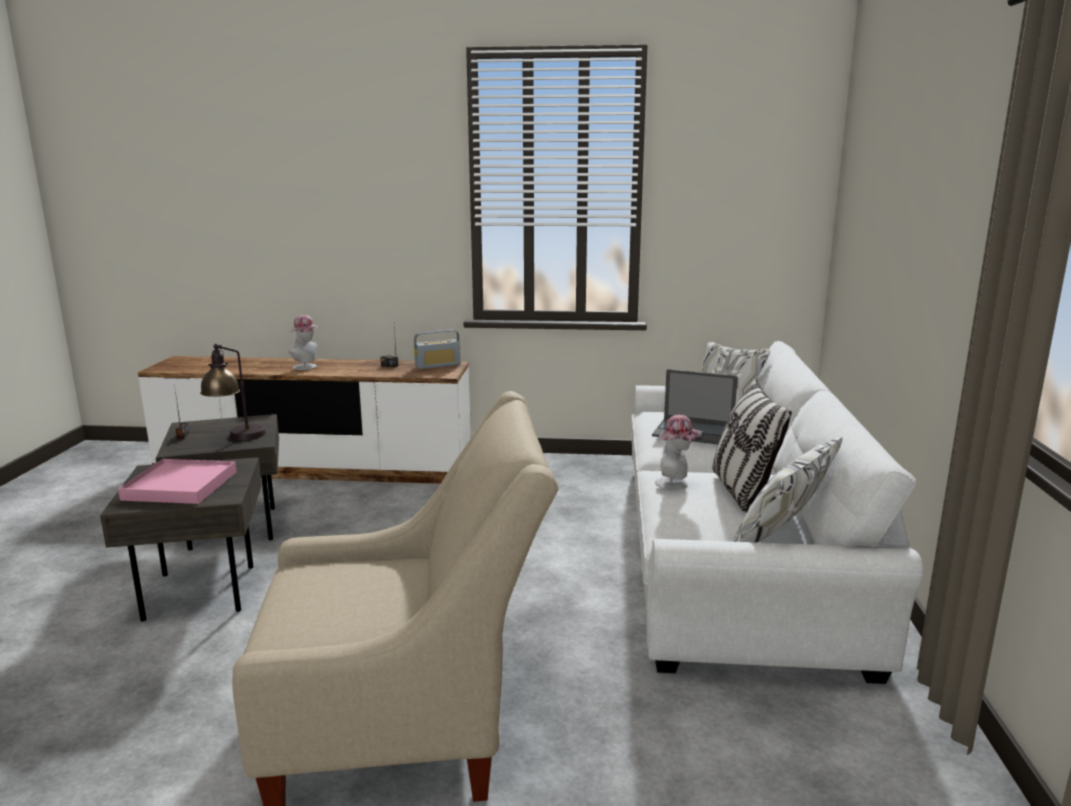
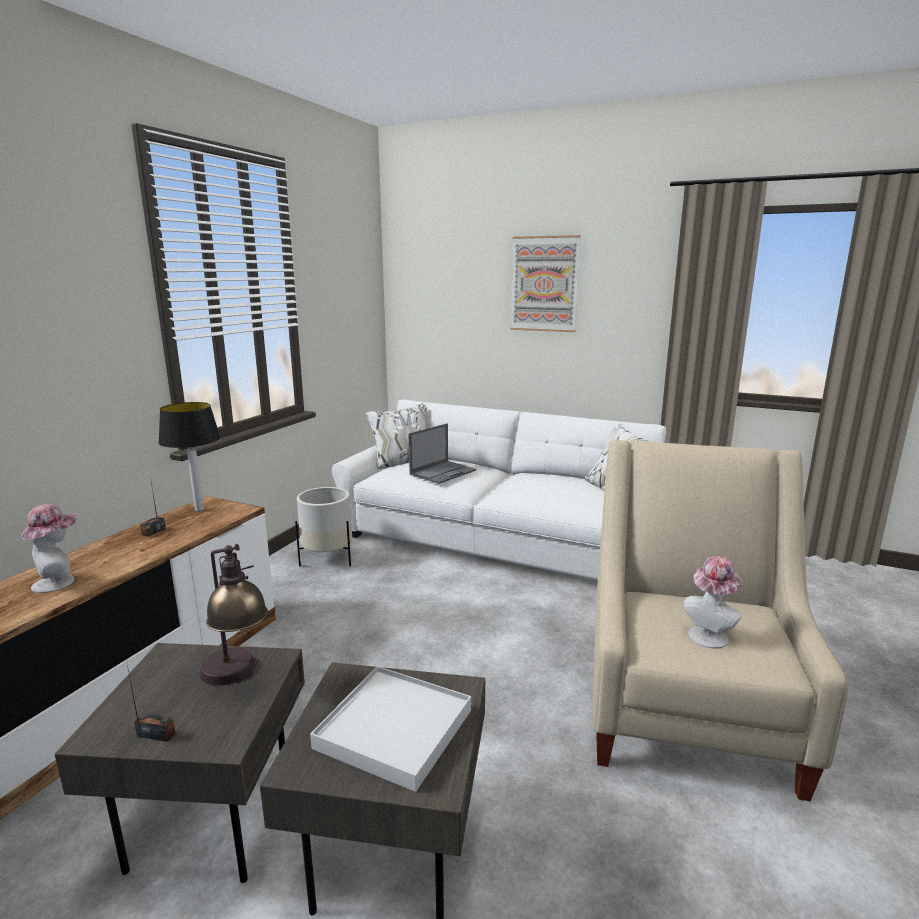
camera: 70 degrees left, 0 degrees up
(180, 486) = (395, 729): pink tray -> white tray
(438, 365) = (199, 509): radio -> table lamp
(580, 476) = (328, 559): none -> white planter
(675, 484) = (531, 495): hat -> hat (709, 634)
(741, 491) = (555, 482): pillow -> none
(922, 194) = (544, 284): none -> picture

